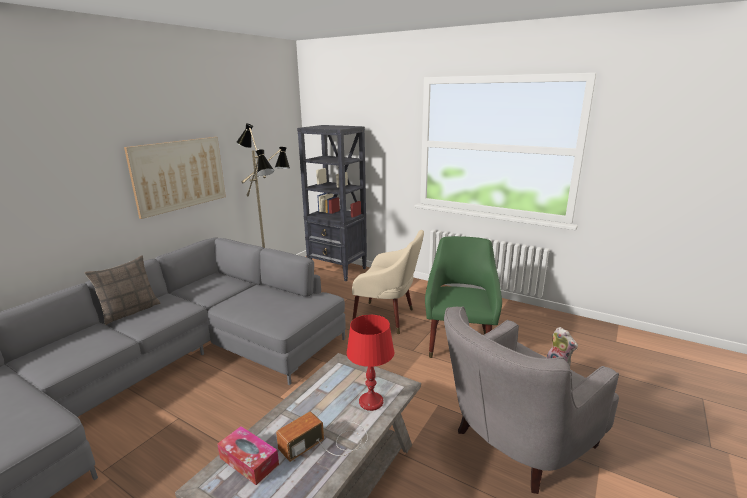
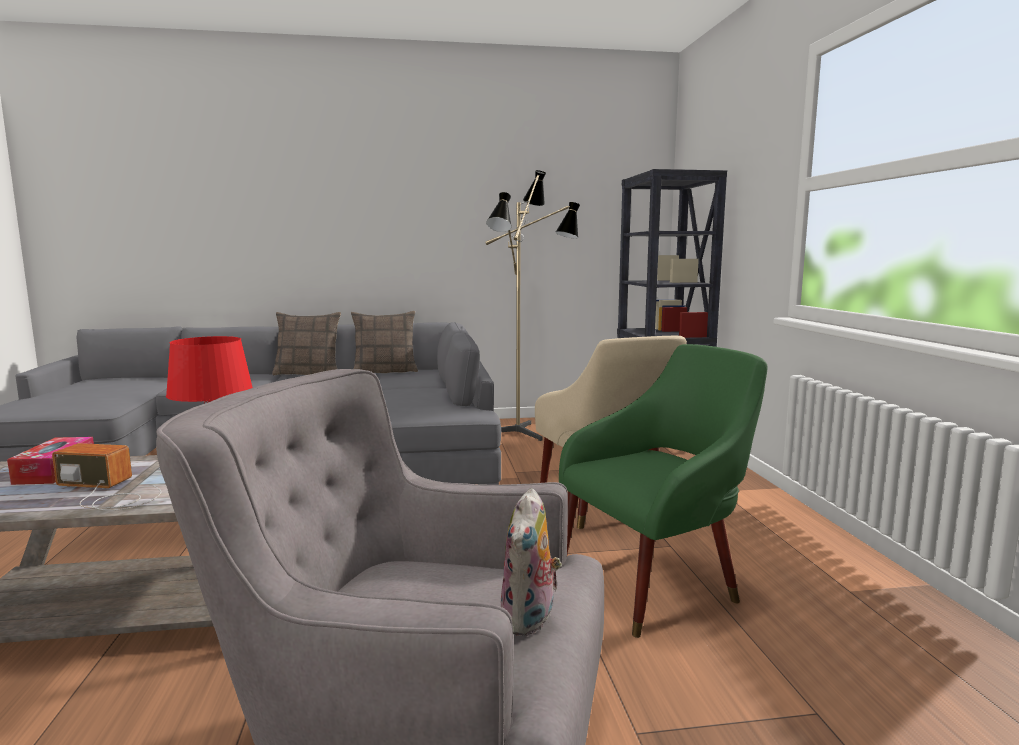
camera: 50 degrees right, 10 degrees down
(179, 174) = (432, 232): picture -> none
(185, 288) = (385, 371): none -> pillow

